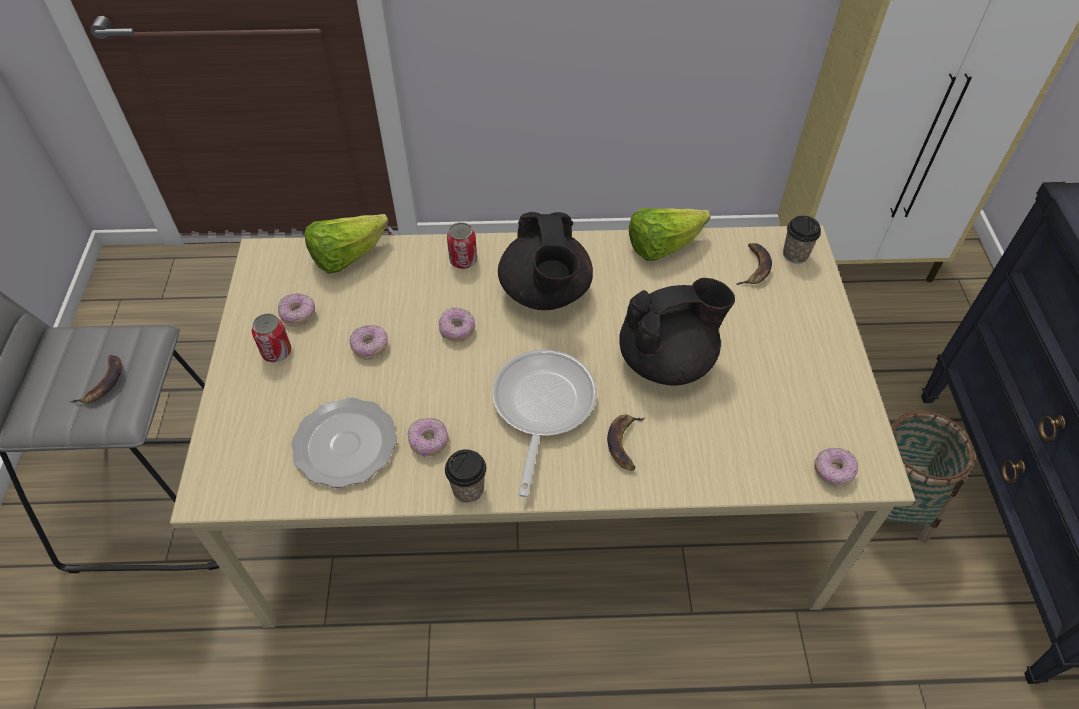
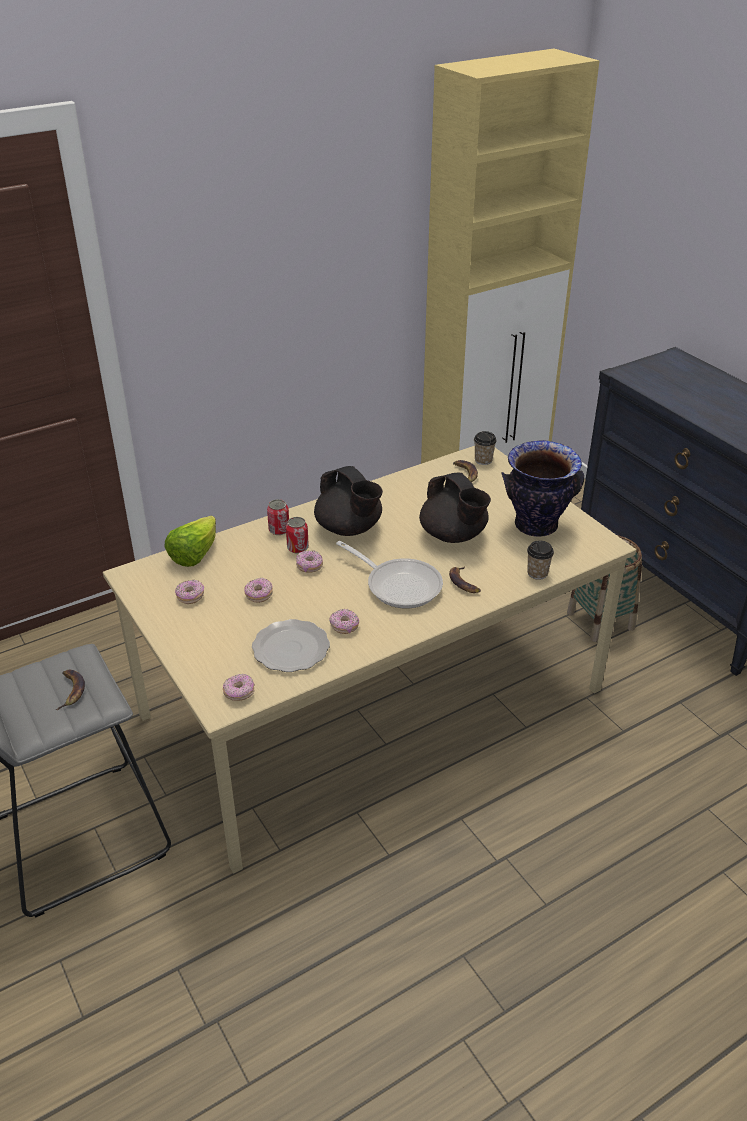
camera: 30 degrees left, 15 degrees down
(276, 352) = (195, 621): can -> can (297, 548)
(468, 489) = (390, 639): cup -> cup (537, 573)
(541, 408) = (399, 584): frying pan -> frying pan turned 150 degrees clockwise
(662, 246) = (401, 481): lettuce -> none
(667, 360) = (453, 535): black teapot -> black teapot turned 105 degrees clockwise
(791, 394) = (536, 526): none -> vase
(833, 471) = (586, 552): donut -> donut (239, 693)

